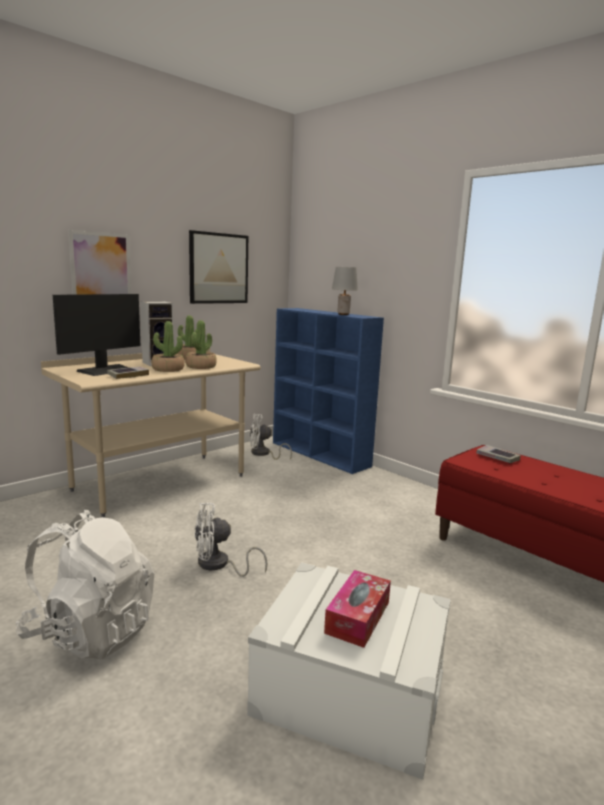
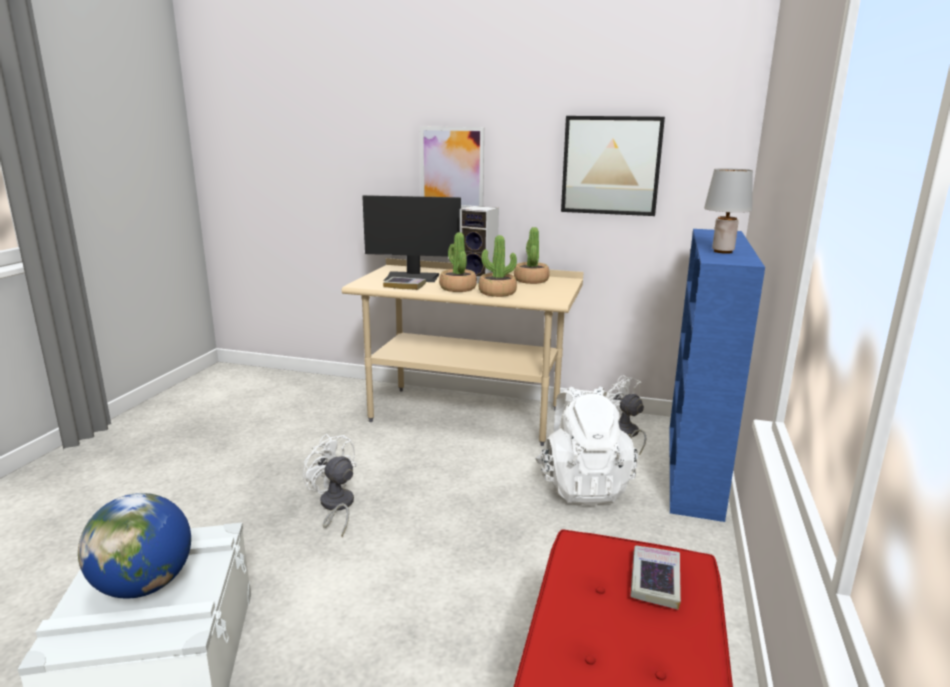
camera: 60 degrees right, 5 degrees up
(91, 632) = (198, 492): white backpack -> white backpack (582, 486)
(358, 617) = (144, 585): tissue box -> globe

